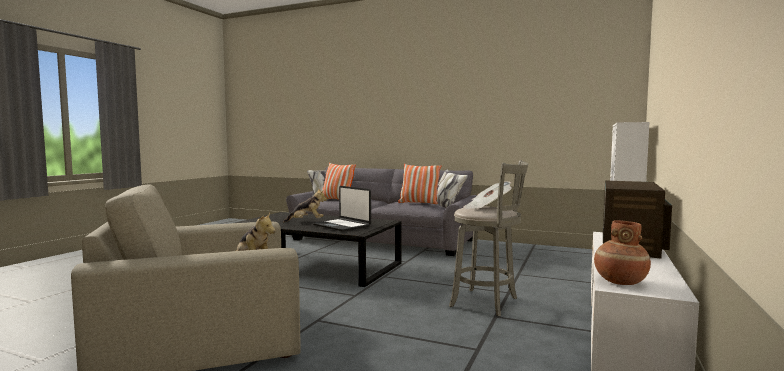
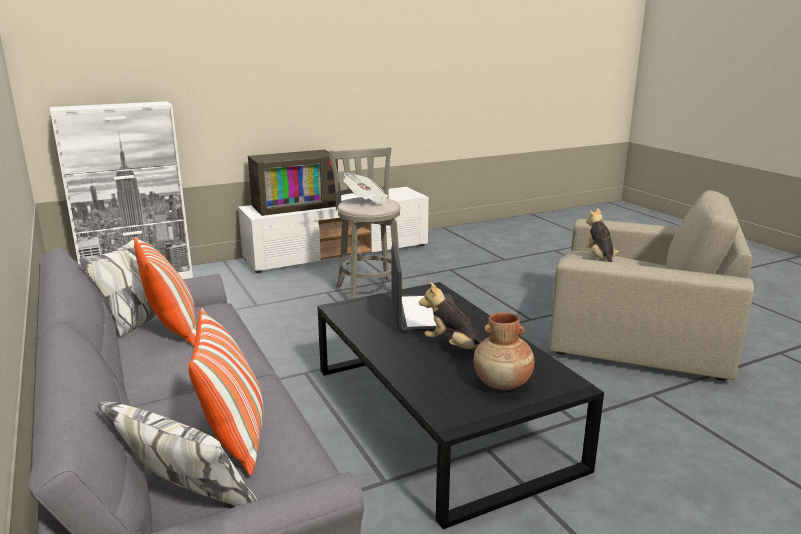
camera: 140 degrees left, 15 degrees up
(620, 281) = (403, 196): brown vase -> brown vase (503, 383)

